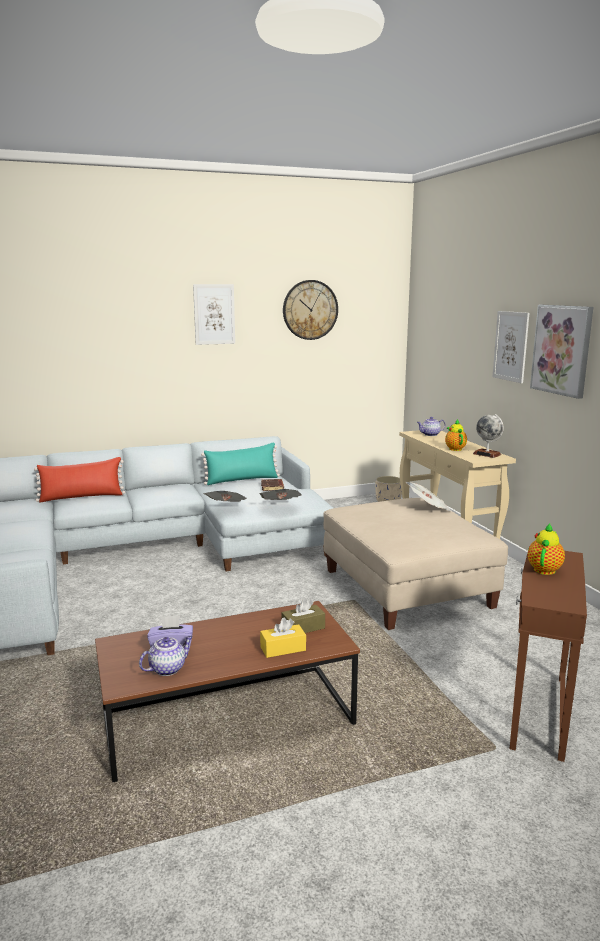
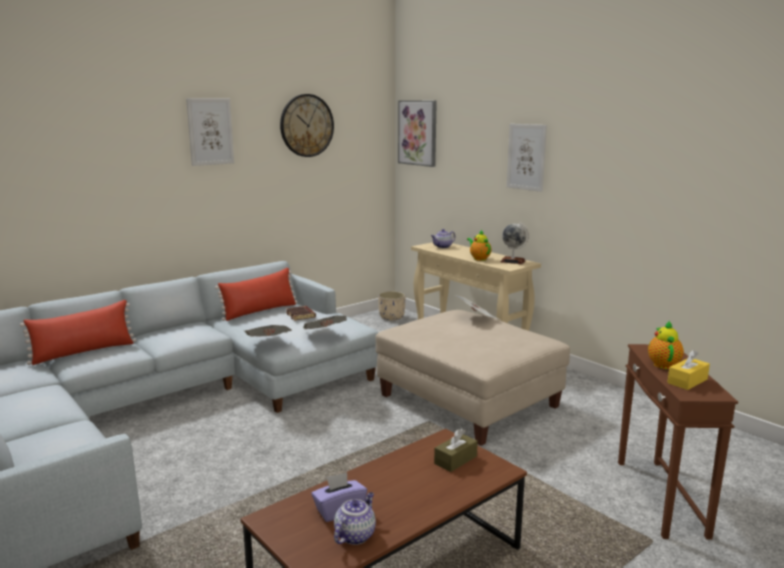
camera: 20 degrees left, 0 degrees up
(242, 480) = (260, 311): turquoise pillow -> red pillow
(283, 648) = (455, 486): yellow tissue box -> yellow tissue box (687, 381)
(562, 350) = (586, 159): picture -> picture (418, 133)

